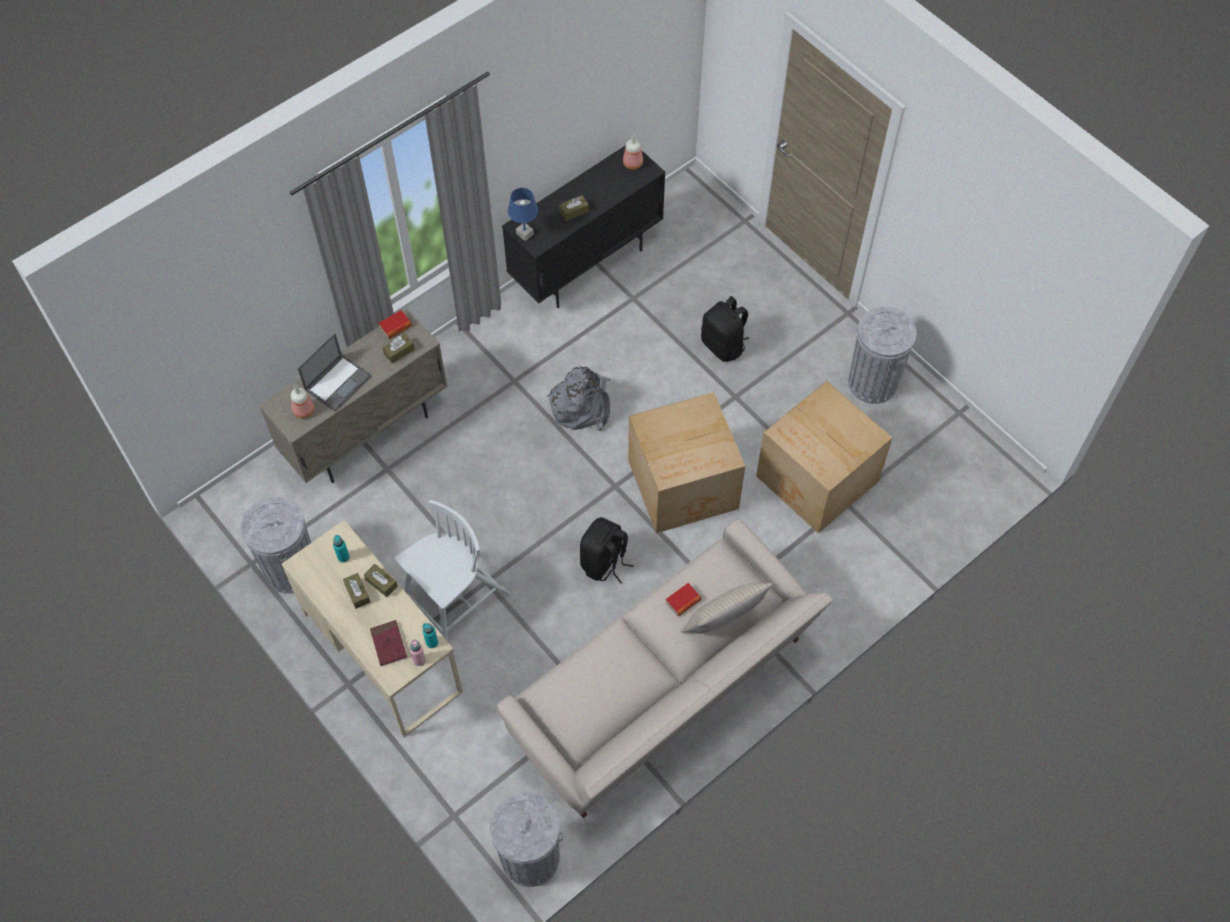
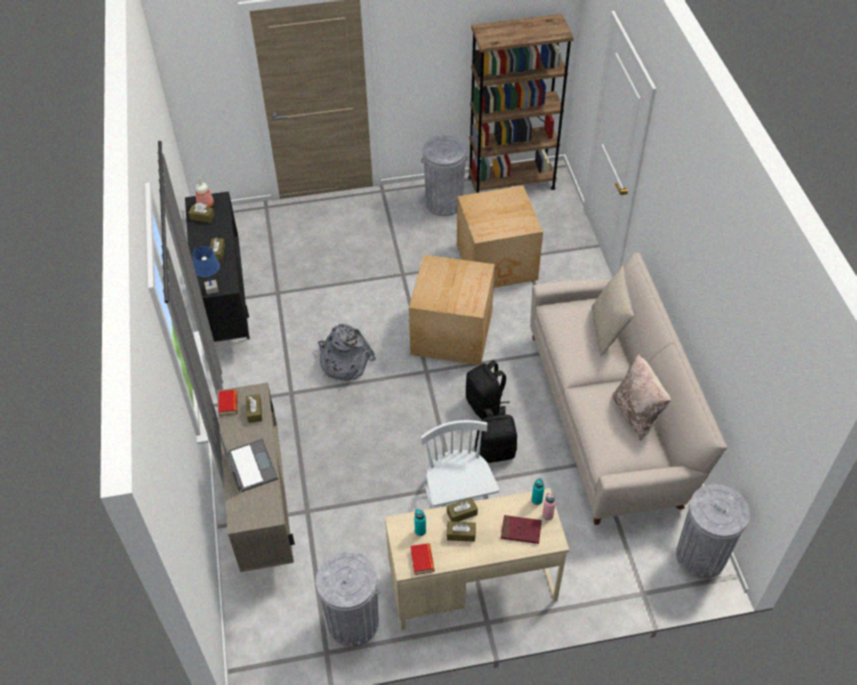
camera: 60 degrees left, 10 degrees down
(304, 411) = (260, 501): bottle -> none
(613, 171) = (202, 217): none -> brown tissue box
(620, 700) = (636, 414): none -> beige pillow
(683, 601) = (578, 344): book -> book (422, 560)
(724, 345) = (357, 262): black backpack -> black backpack (495, 451)
(958, 434) = (511, 183): none -> brown bookcase

